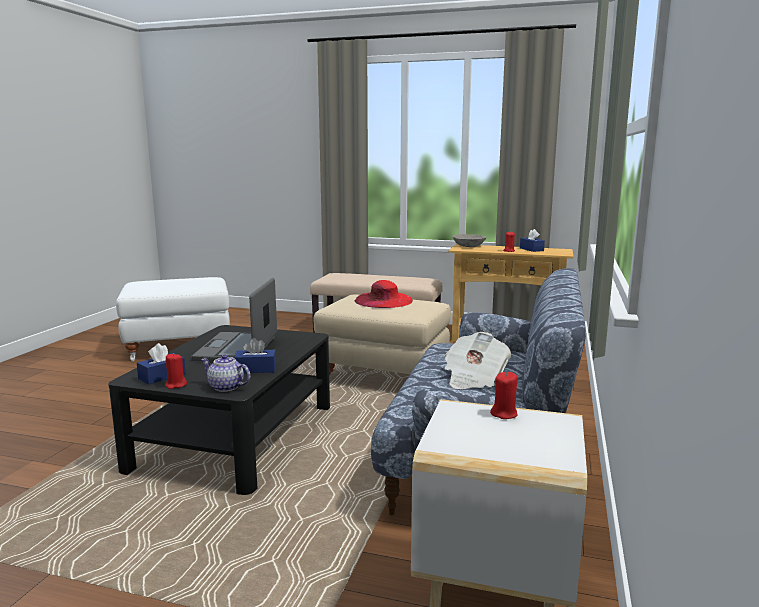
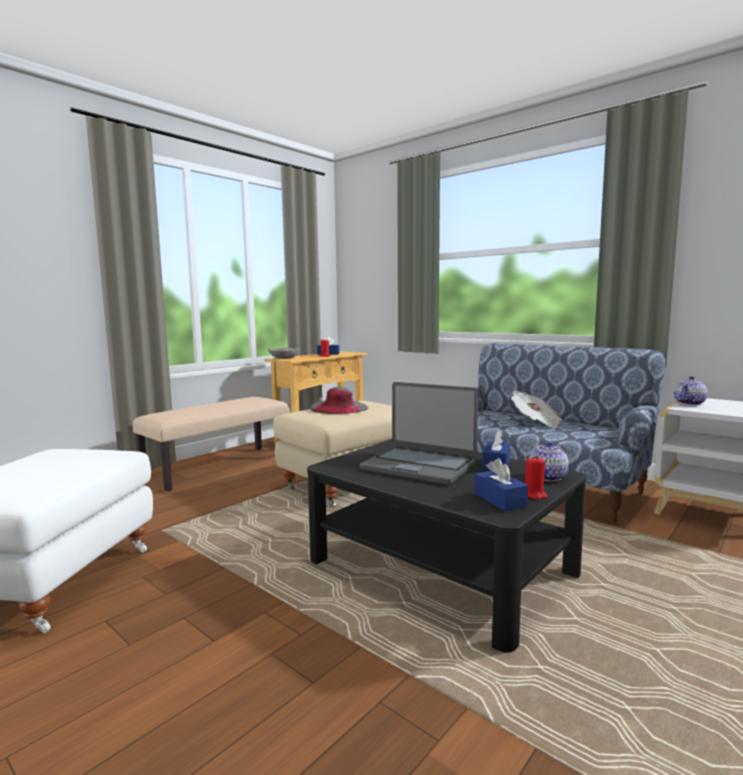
camera: 65 degrees left, 5 degrees down
(383, 300) = (339, 407): red hat -> grey hat
(504, 414) = (690, 403): red candle -> teapot

